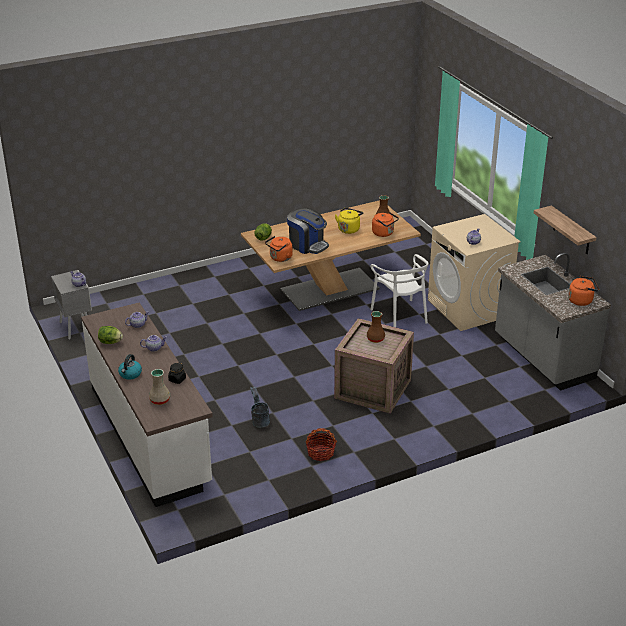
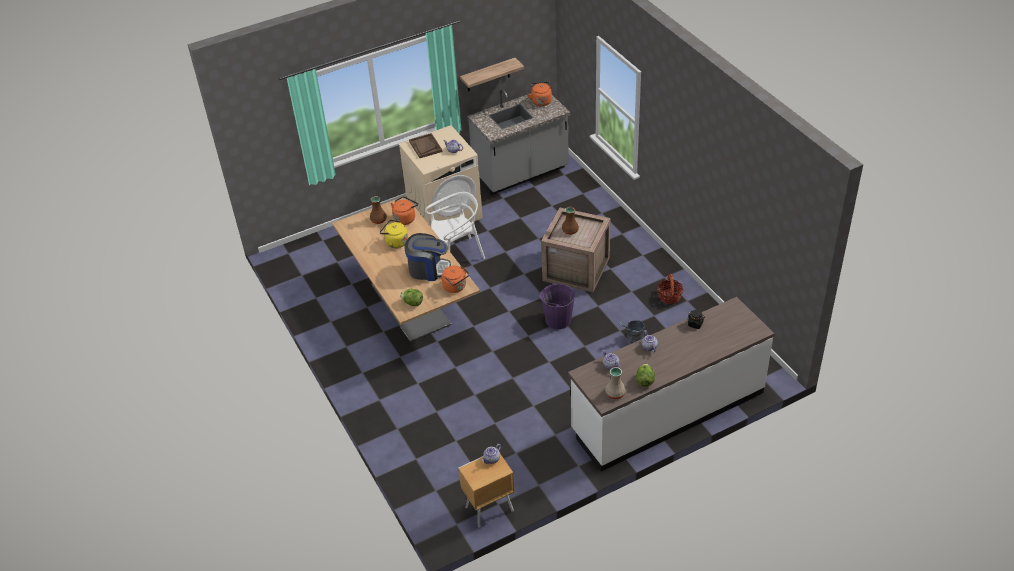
camera: 90 degrees left, 10 degrees up
(76, 327) = (488, 509): grey nightstand -> brown nightstand
(130, 374) = (694, 357): kettle -> none
(160, 400) = (728, 331): beige vase -> beige vase (614, 393)
(296, 373) = (558, 319): none -> purple bucket
(307, 245) = (428, 269): coffee machine -> coffee machine turned 60 degrees clockwise
(479, 227) = (425, 146): none -> brown tray

